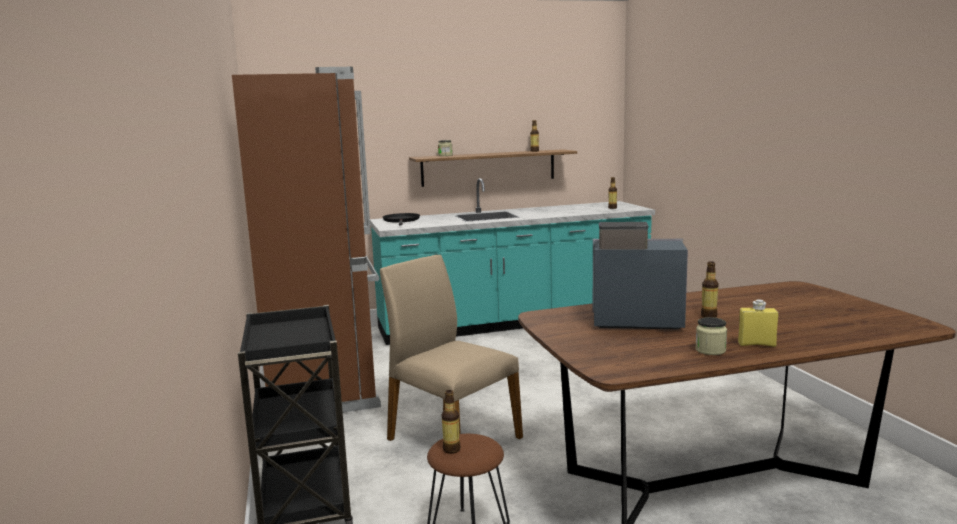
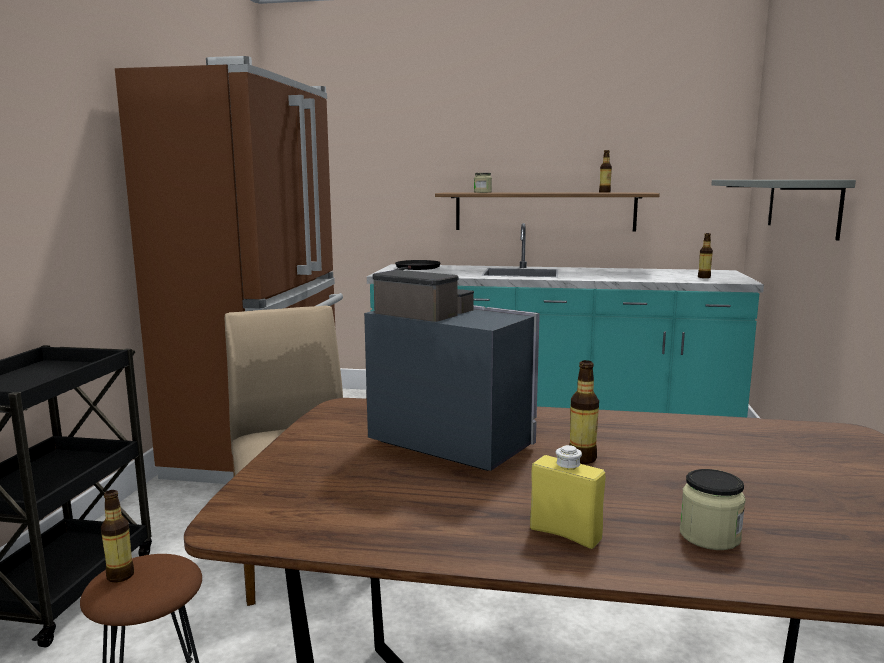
camera: 25 degrees right, 0 degrees up
(685, 157) = (802, 205): none -> grey shelf
(710, 350) = (462, 524): jar -> jar (709, 536)

